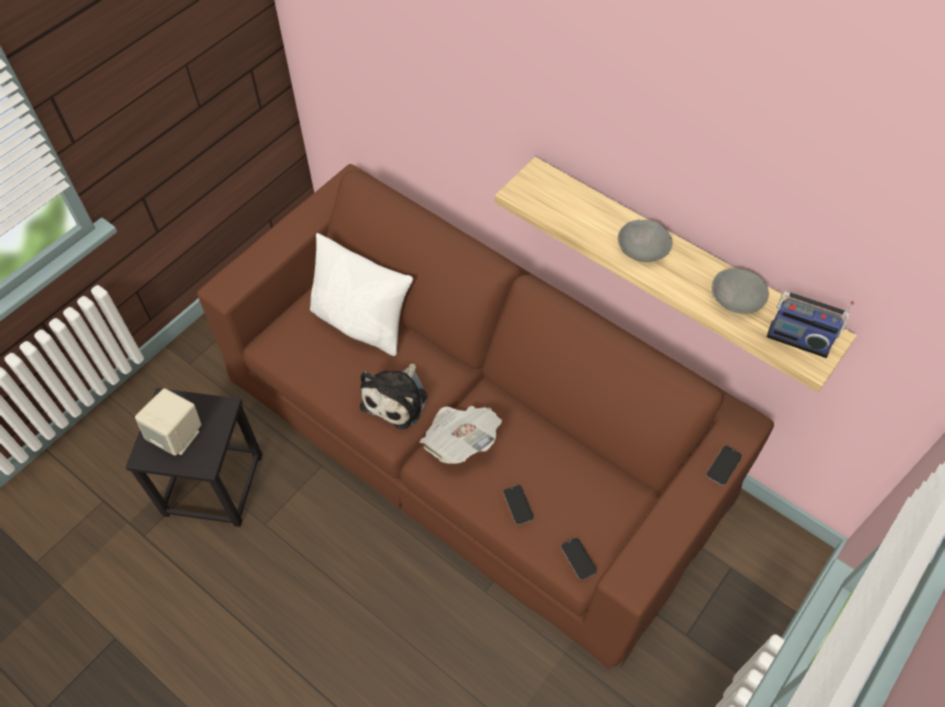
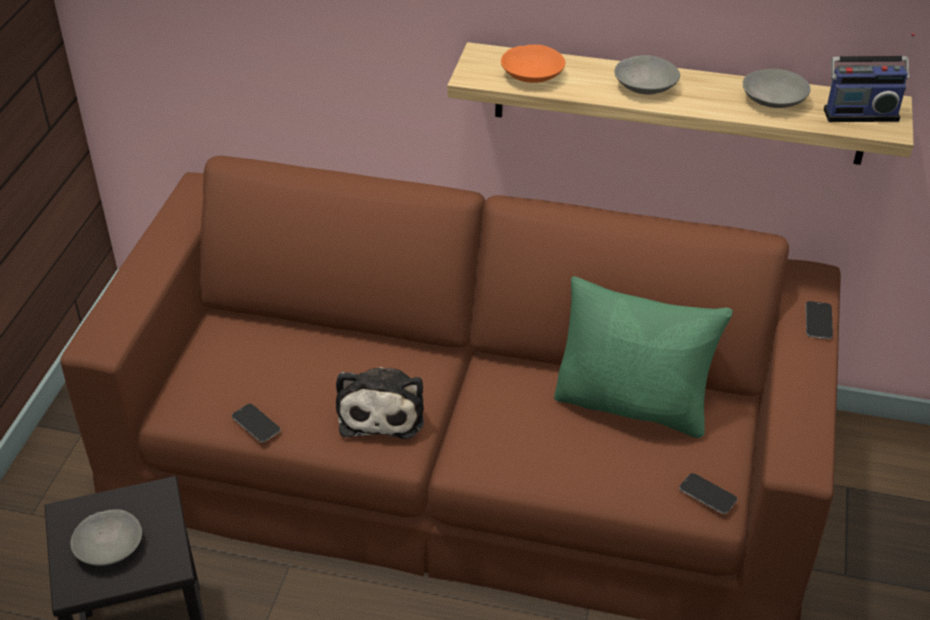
camera: 25 degrees left, 15 degrees down
(178, 435) = (110, 546): beige speaker -> grey bowl
(362, 323) = (287, 346): white pillow -> none
(460, 441) = (487, 428): newspaper -> none
(518, 505) = (602, 465): phone -> phone (256, 424)
(563, 206) = (532, 74): none -> orange bowl
(568, 464) = (633, 404): none -> green pillow

